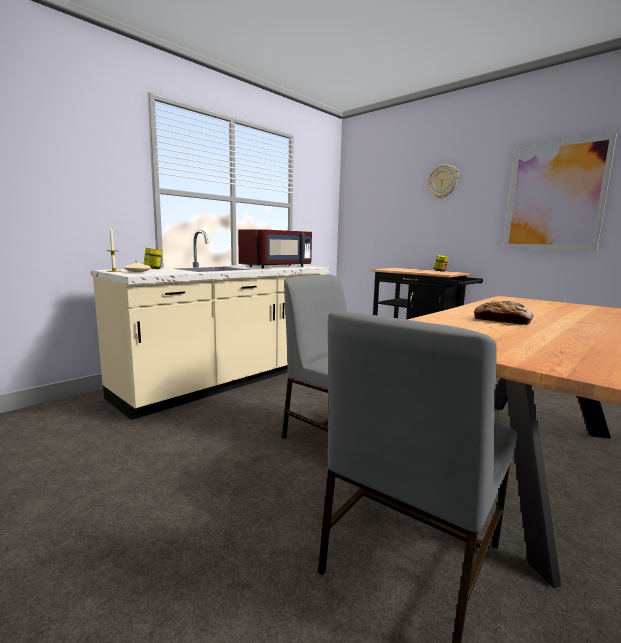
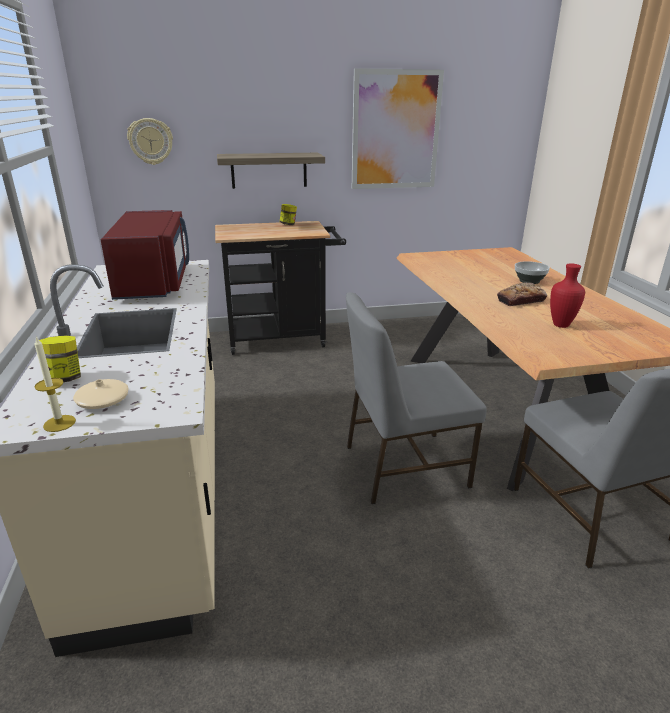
camera: 55 degrees left, 15 degrees up
(437, 231) = (269, 170): none -> shelf
(443, 181) = (267, 102): wall clock -> wall clock (151, 141)
(480, 332) = (561, 325): none -> red vase
(568, 320) = (529, 281): none -> bowl

